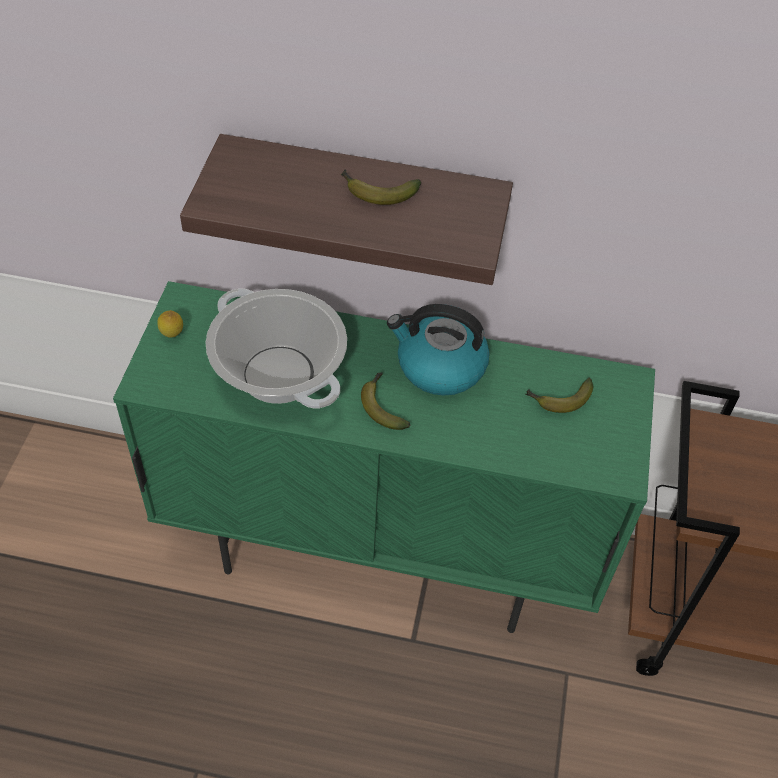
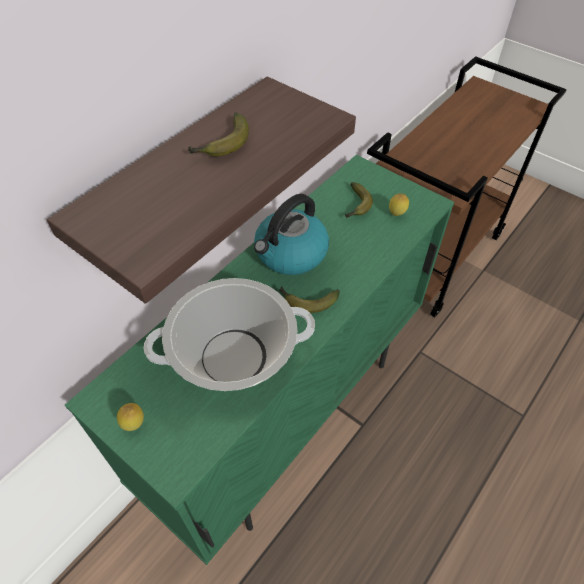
camera: 60 degrees left, 0 degrees up
(574, 445) = (396, 214): none -> lemon

